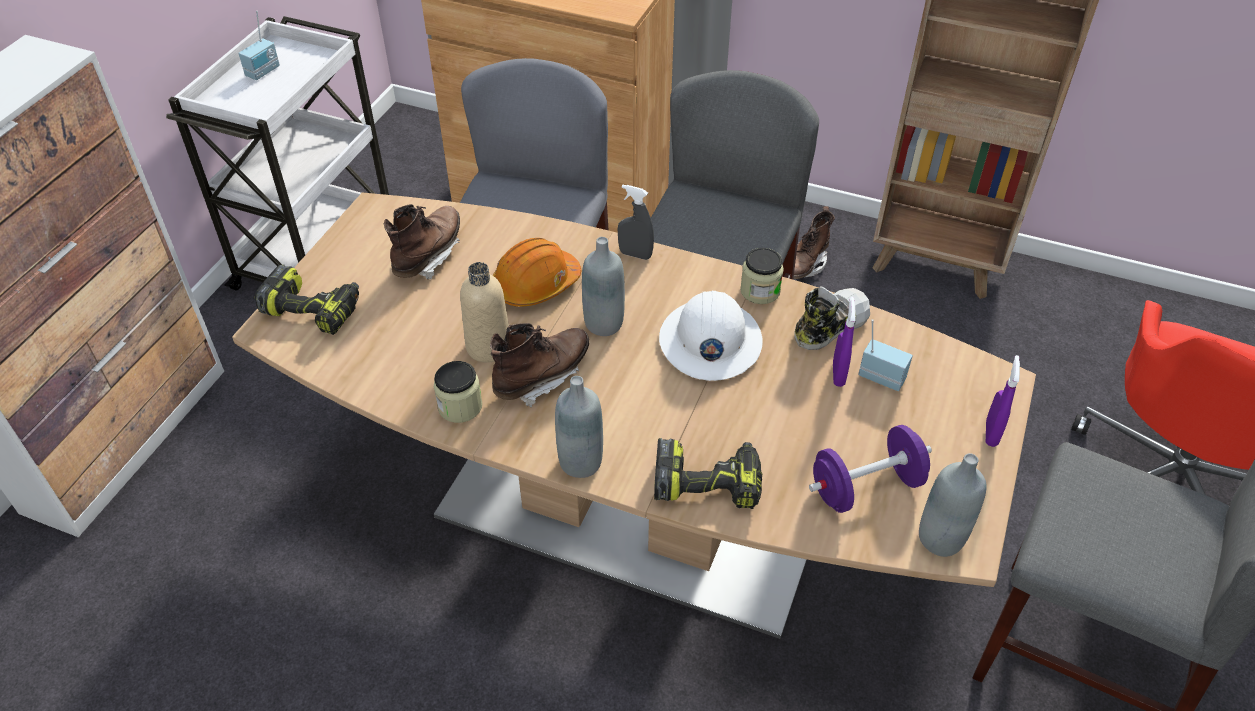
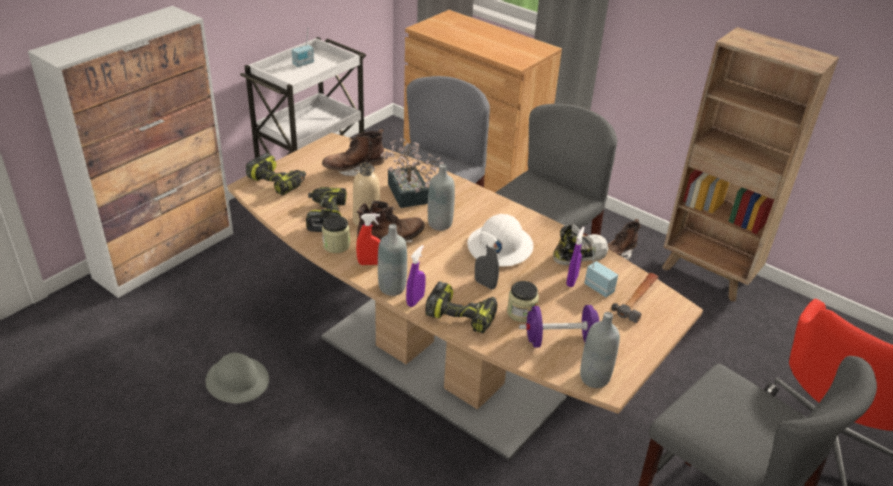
camera: 15 degrees right, 10 degrees down
(333, 629) = (238, 381): none -> grey hard hat
(419, 355) = (325, 216): none -> power drill
(428, 255) = (354, 170): brown boot -> brown boot turned 150 degrees counterclockwise
(527, 425) = (370, 263): none -> red spray bottle
(535, 285) = (409, 197): orange hard hat -> potted plant
(635, 254) = (476, 194): grey spray bottle -> grey spray bottle (485, 284)
(760, 291) = (544, 228): jar -> jar (521, 313)
(943, 380) = (638, 298): none -> hammer
(991, 433) = (656, 333): purple spray bottle -> purple spray bottle (415, 300)

